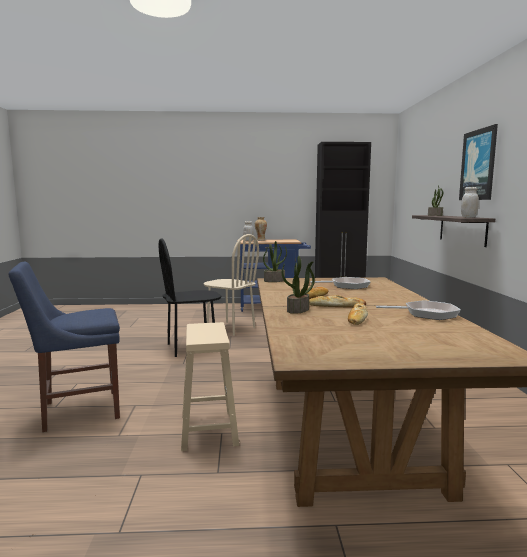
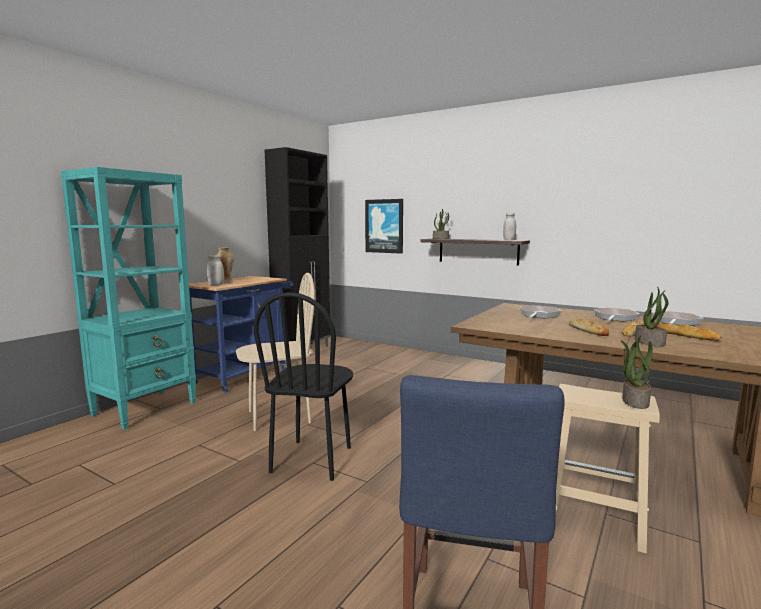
camera: 55 degrees left, 0 degrees up
(199, 307) = (146, 408): none -> turquoise bookcase
(274, 280) = (479, 325): potted plant -> potted plant (634, 401)
(392, 300) = (614, 318): none -> frying pan
(478, 165) = (498, 193): picture -> picture (384, 226)

